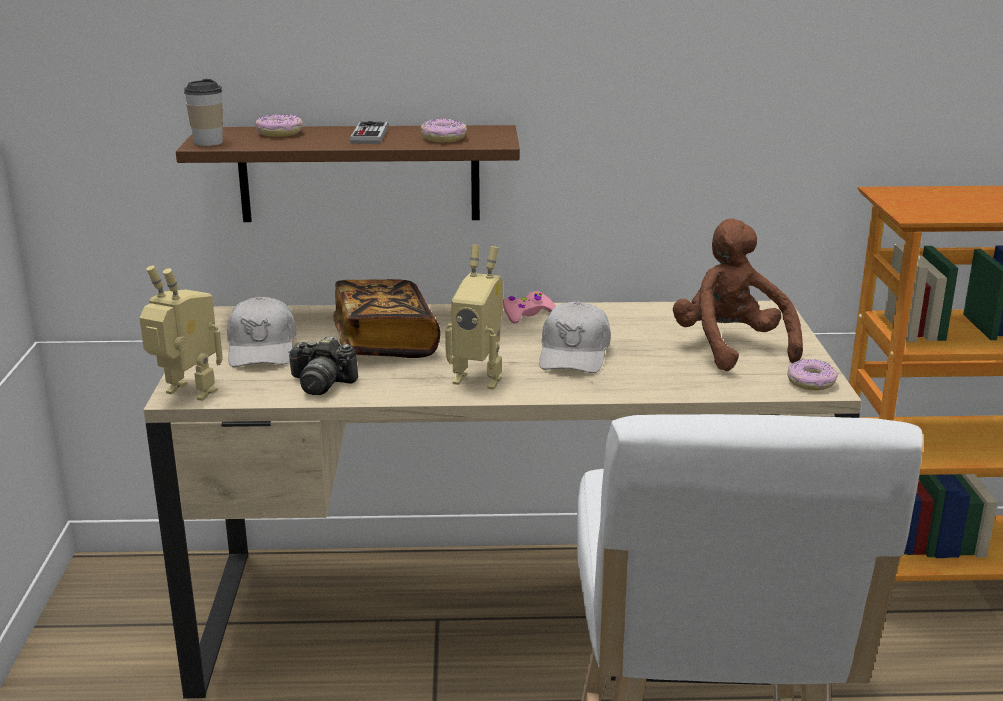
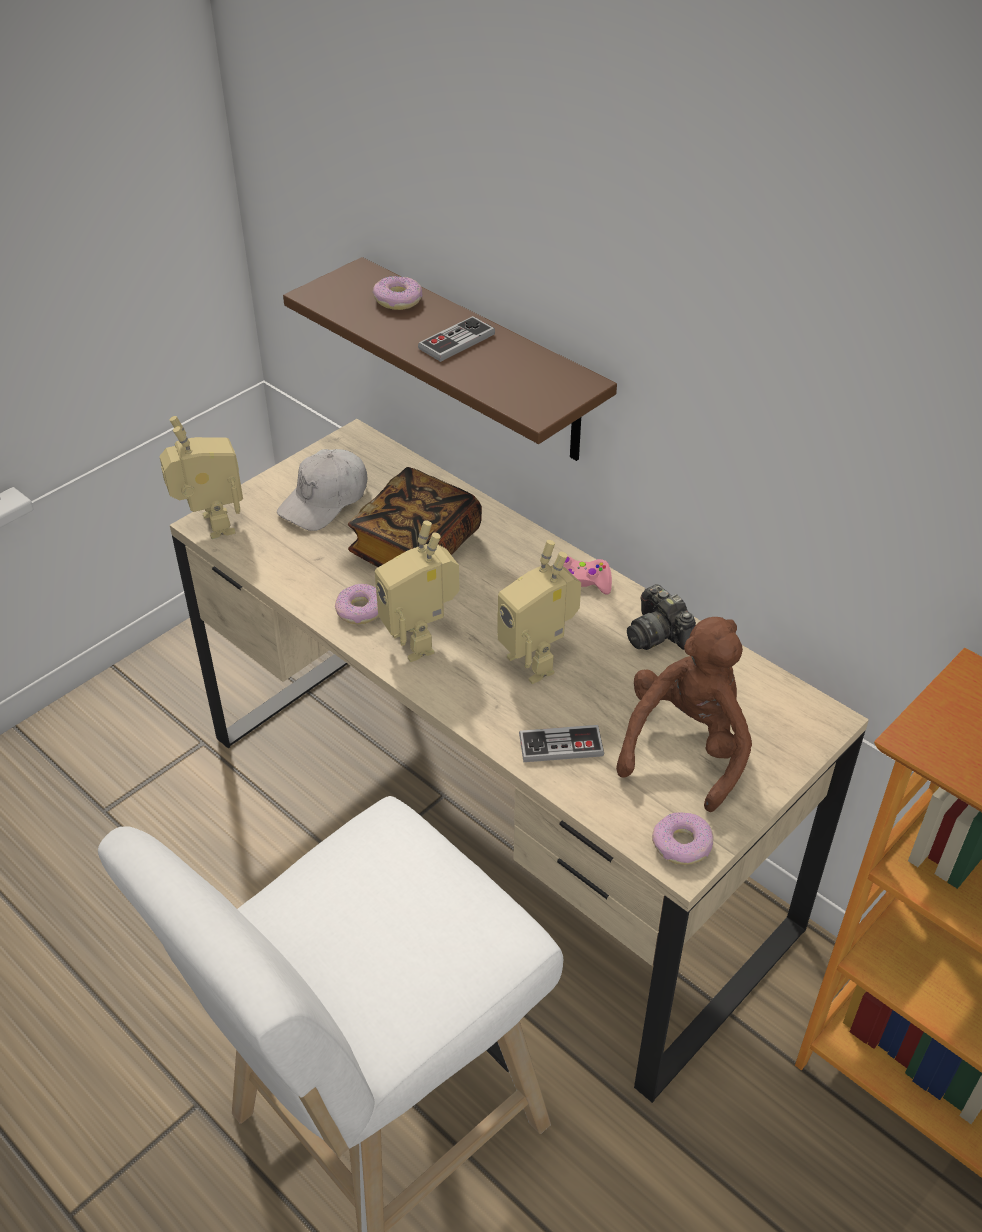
camera: 45 degrees right, 20 degrees up
(208, 142) = (322, 292): cup -> none
(321, 384) = (306, 571): camera -> camera (658, 634)
(444, 138) = (506, 379): donut -> donut (361, 610)
(574, 354) = (537, 661): white cap -> toy robot
(665, 379) = (561, 746): none -> game controller

